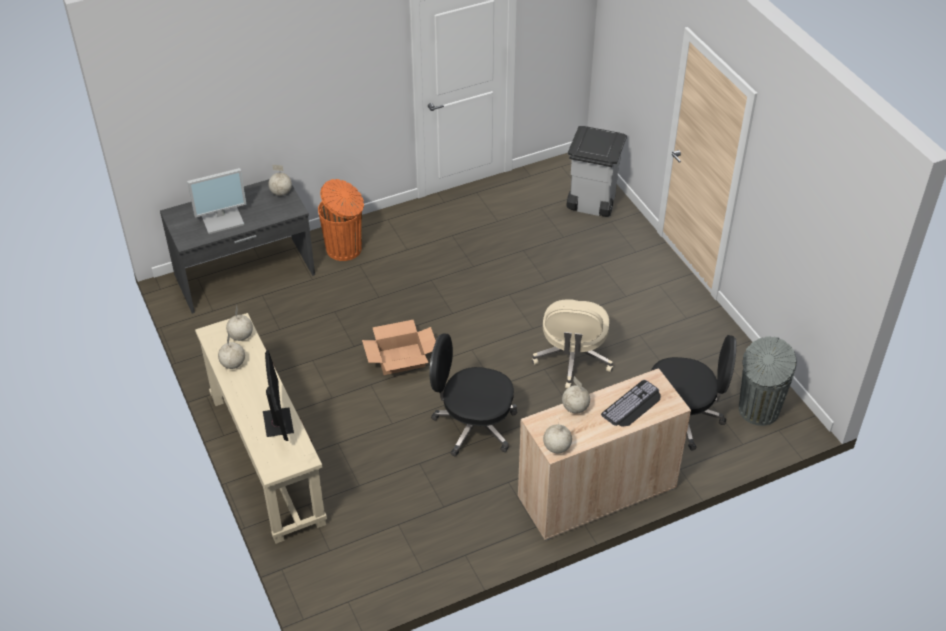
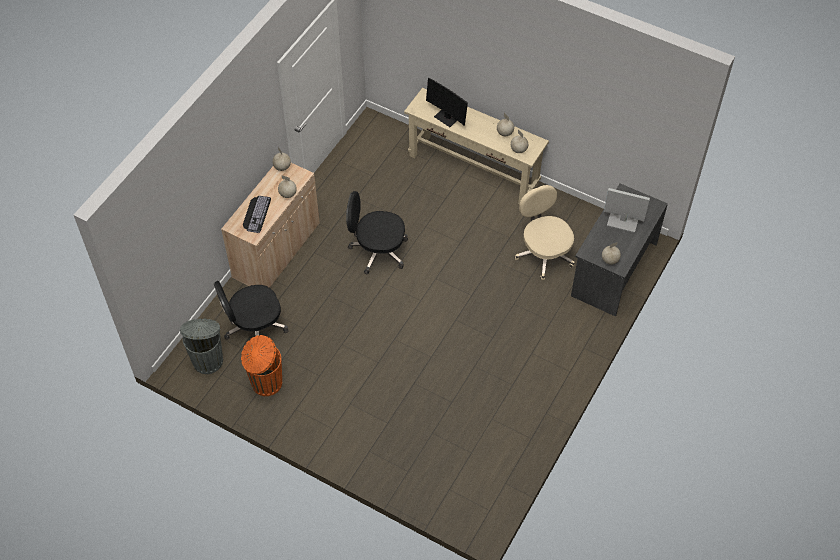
camera: 145 degrees right, 10 degrees up
(223, 218) = (622, 220): monitor -> monitor turned 75 degrees clockwise
(345, 249) = (573, 328): orange trash can -> orange trash can (265, 383)
(400, 359) = (458, 268): cardboard box -> none
(473, 425) = (377, 251): black office chair -> black office chair turned 150 degrees counterclockwise
(572, 359) = (351, 330): beige office chair -> beige office chair (543, 254)
(591, 204) = (436, 481): grey trash can -> none

